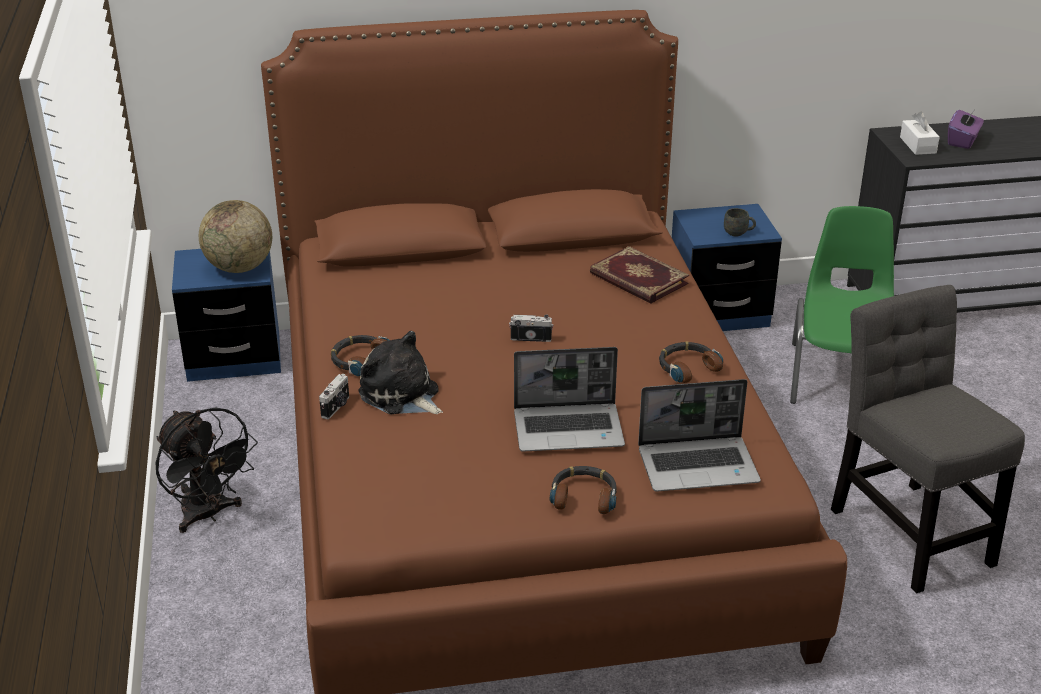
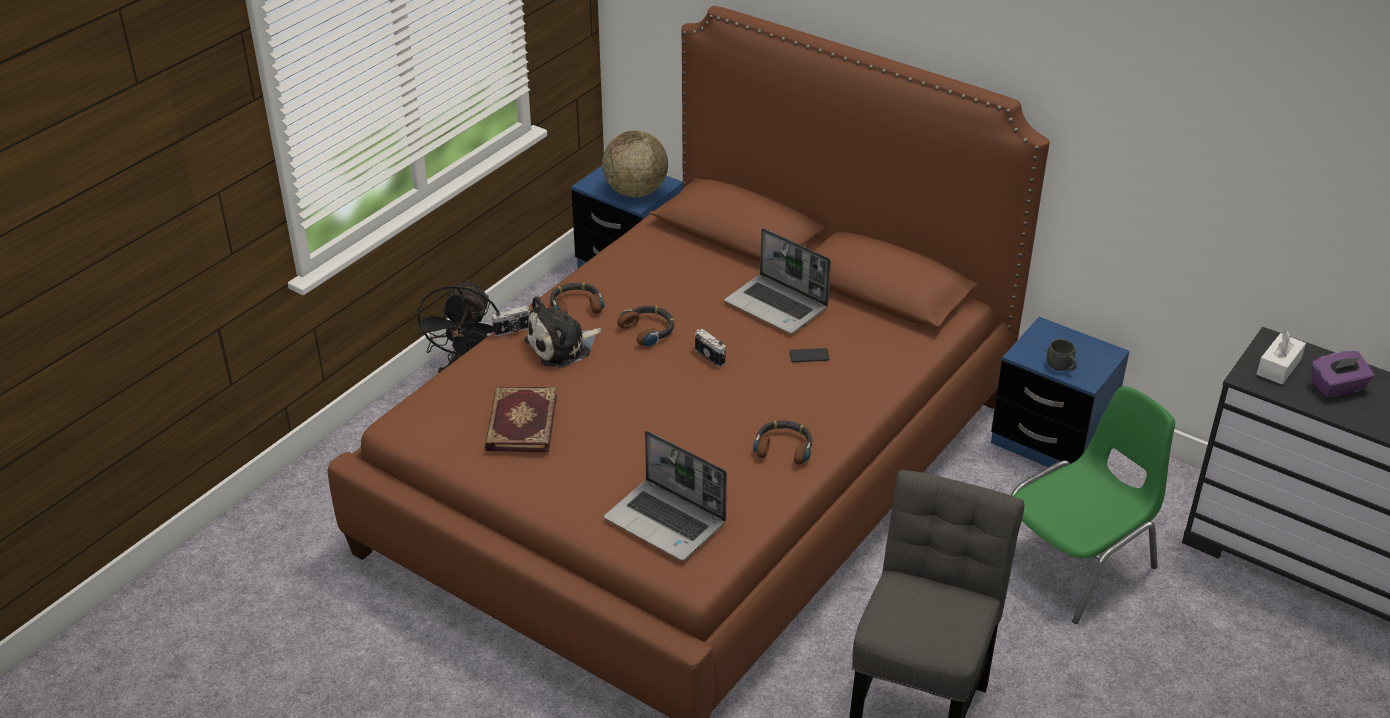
camera: 45 degrees right, 5 degrees up
(401, 395) = (562, 347): plush toy -> plush toy turned 120 degrees counterclockwise
(569, 429) = (626, 439): laptop -> laptop (777, 306)
(584, 496) = (560, 491): headphones -> headphones (648, 330)
(598, 300) = (809, 356): none -> phone
(637, 279) = (867, 356): book -> book (520, 422)

